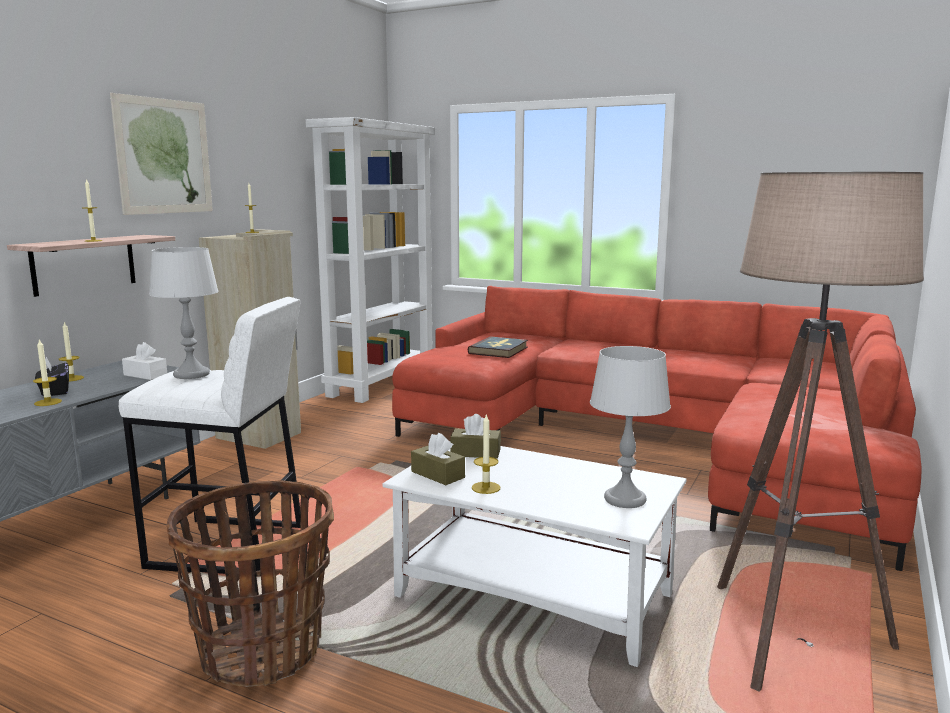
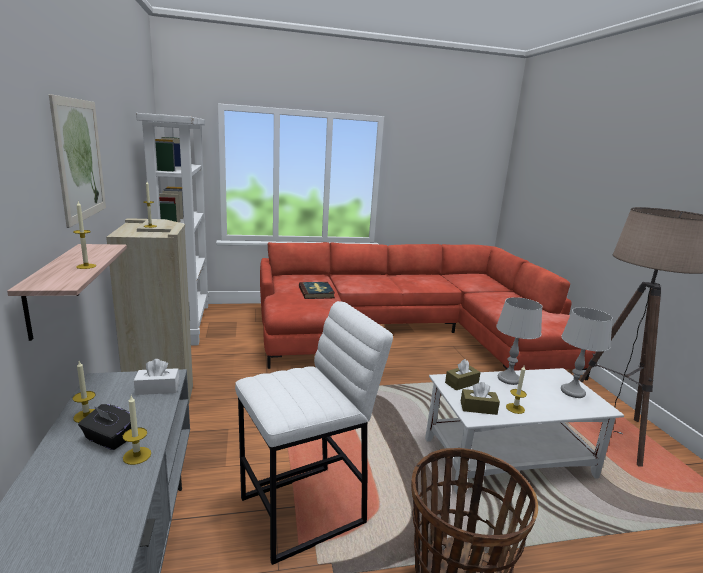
camera: 40 degrees left, 5 degrees up
(192, 374) = (283, 385): grey table lamp -> grey table lamp (509, 379)

